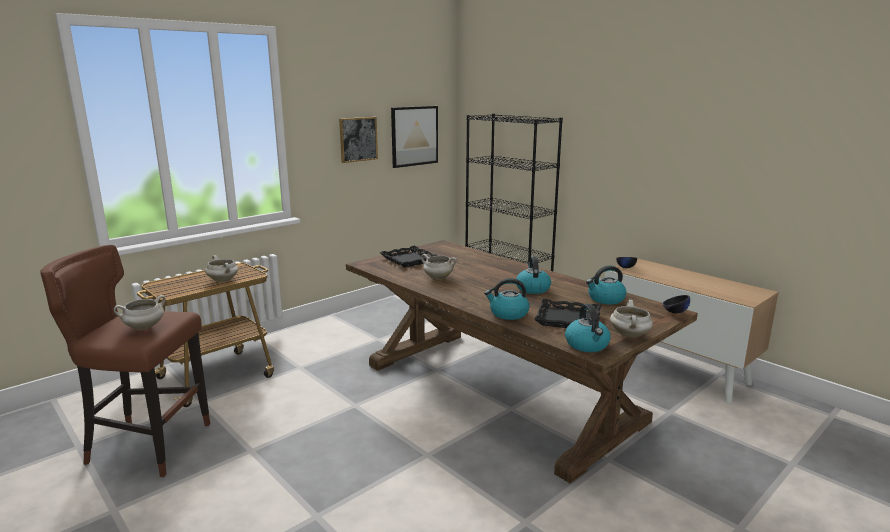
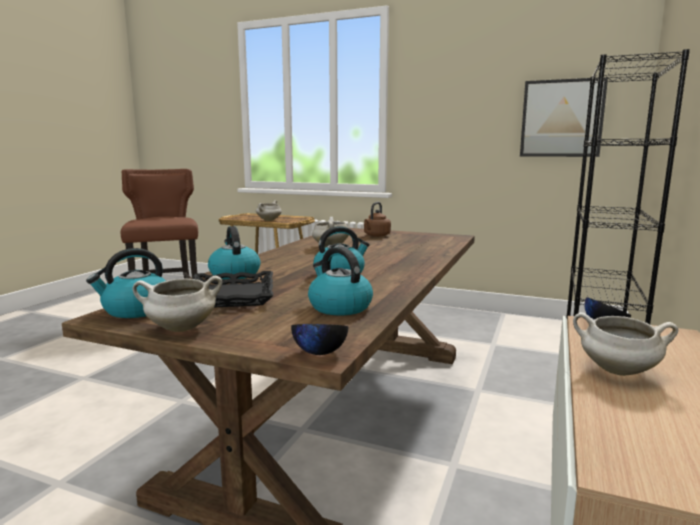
camera: 65 degrees right, 5 degrees down
(144, 327) = (154, 220): white cooking pot -> white cooking pot (617, 371)
(358, 139) = (472, 118): picture -> none
(409, 260) = (376, 235): black tray -> brown kettle

